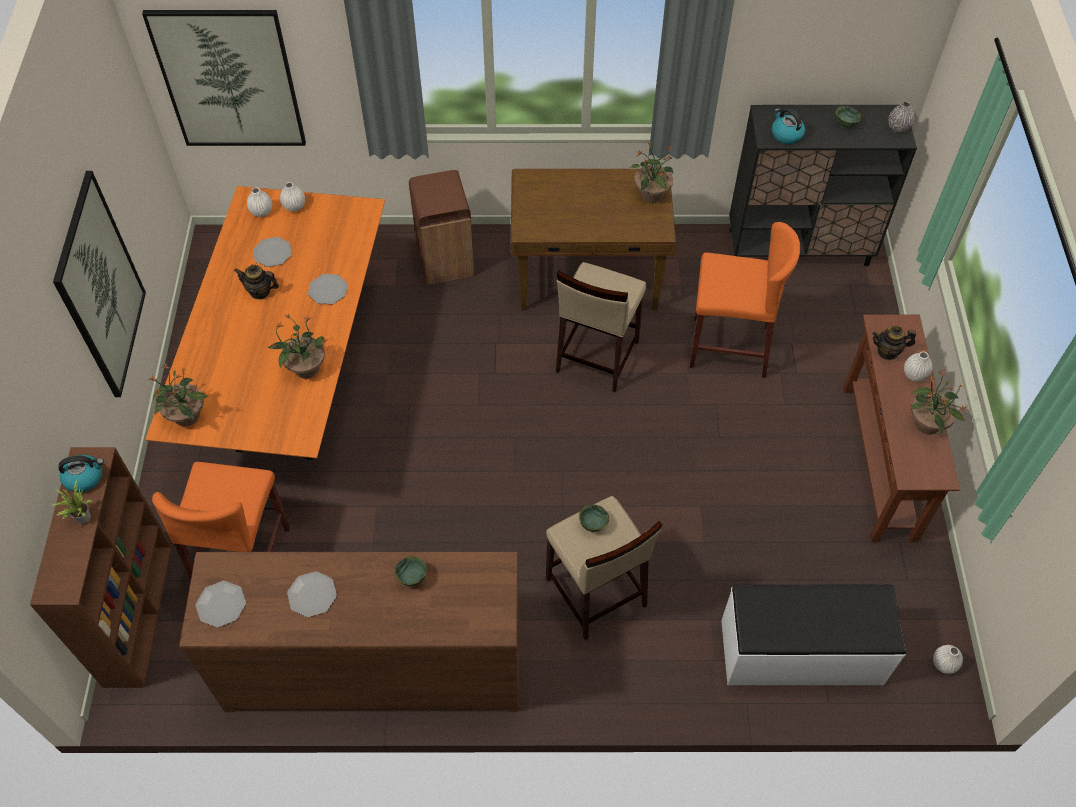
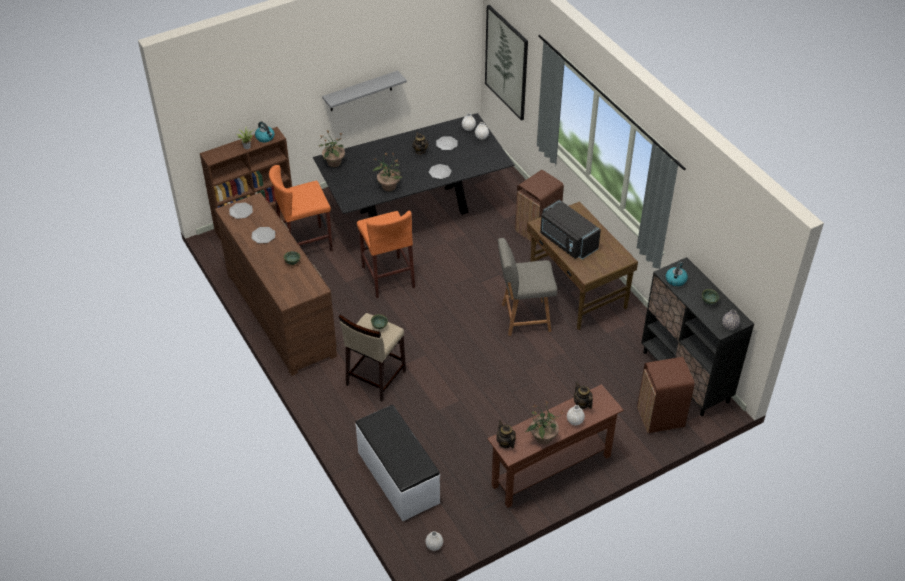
camera: 60 degrees right, 10 degrees down
(100, 287) = (360, 91): picture -> grey shelf
(295, 382) = (414, 212): orange dining table -> black dining table
(582, 219) = (567, 241): none -> black microwave
(596, 357) = (523, 318): beige stool -> grey chair
(651, 195) = (610, 261): potted plant -> none
(729, 347) = (579, 372): orange stool -> orange stool (388, 277)
(849, 305) = (660, 417): none -> brown trash can
(917, 472) = (505, 443): none -> teapot

